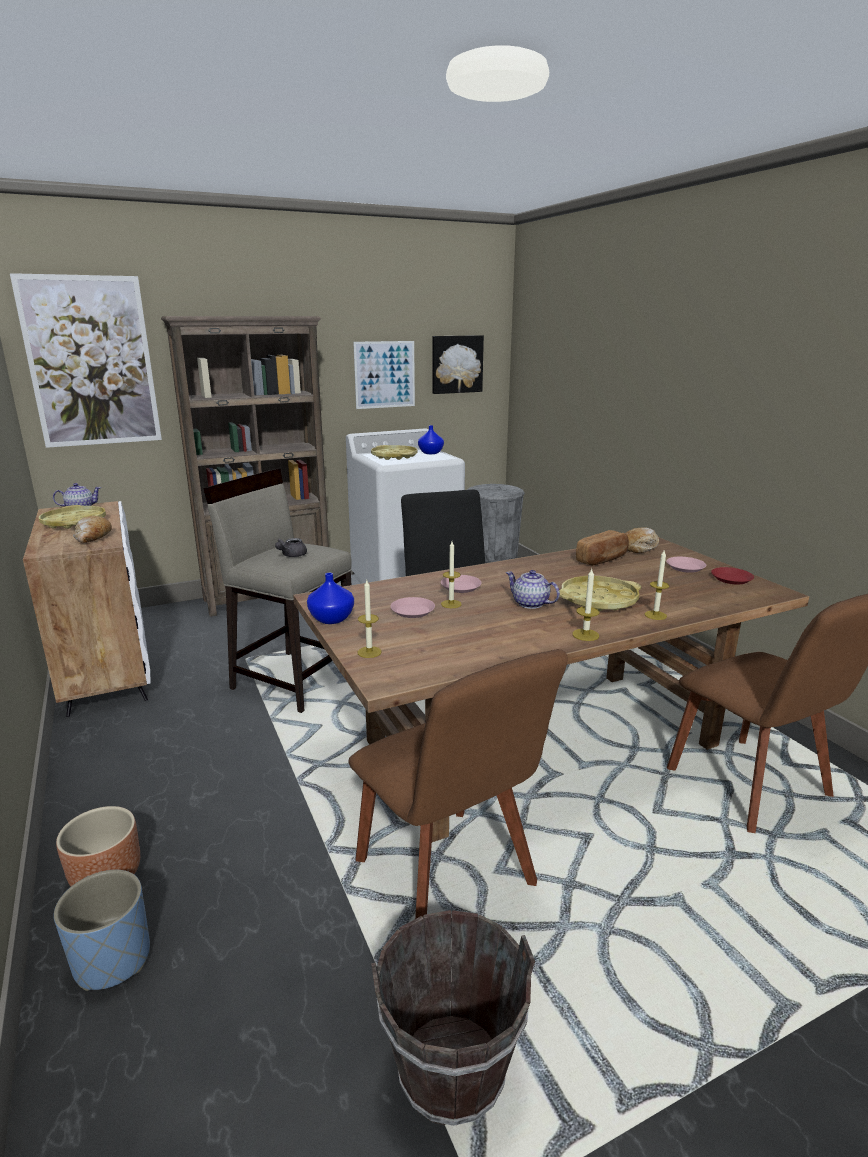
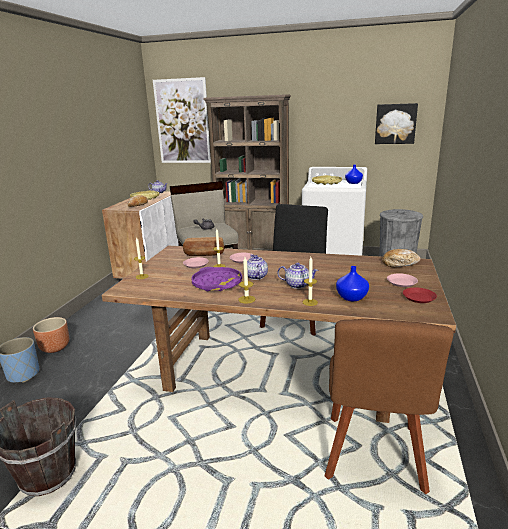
camera: 40 degrees right, 0 degrees up
(331, 618) = (159, 259): blue vase -> blue vase (352, 297)
(385, 374) = (340, 130): picture -> none
(449, 879) = (148, 409): brown chair -> none
(503, 627) = (217, 283): none -> purple tray
(598, 600) = (297, 285): yellow tray -> teapot
(603, 559) = (355, 264): bread -> bread (204, 254)

